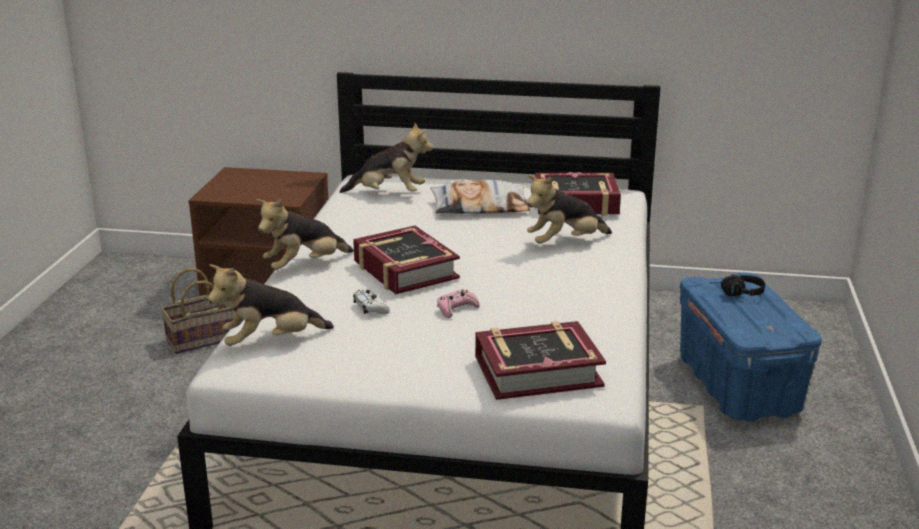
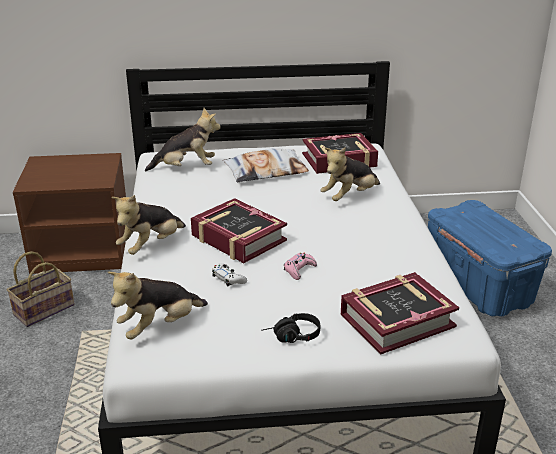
camera: 15 degrees left, 5 degrees up
(736, 293) = (475, 219): black headphones -> black headphones (291, 337)

